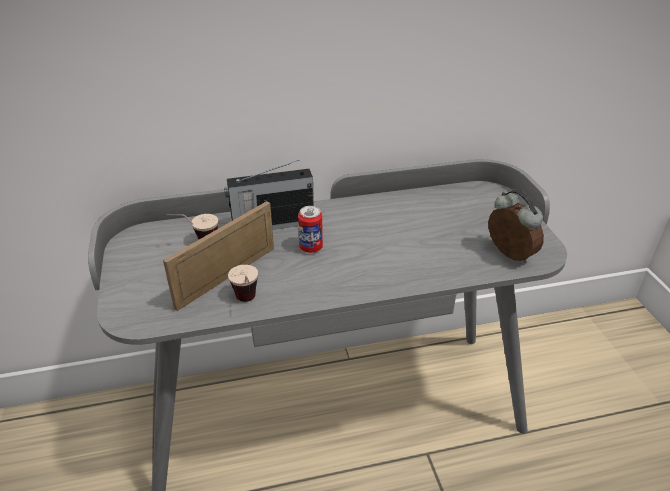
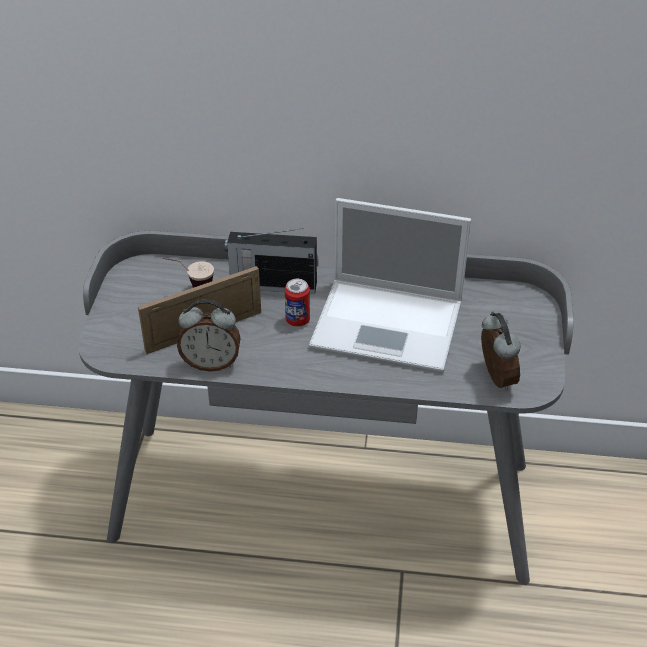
camera: 20 degrees right, 5 degrees up
(248, 303) = (211, 363): cup -> alarm clock
(394, 233) = (390, 325): none -> laptop

